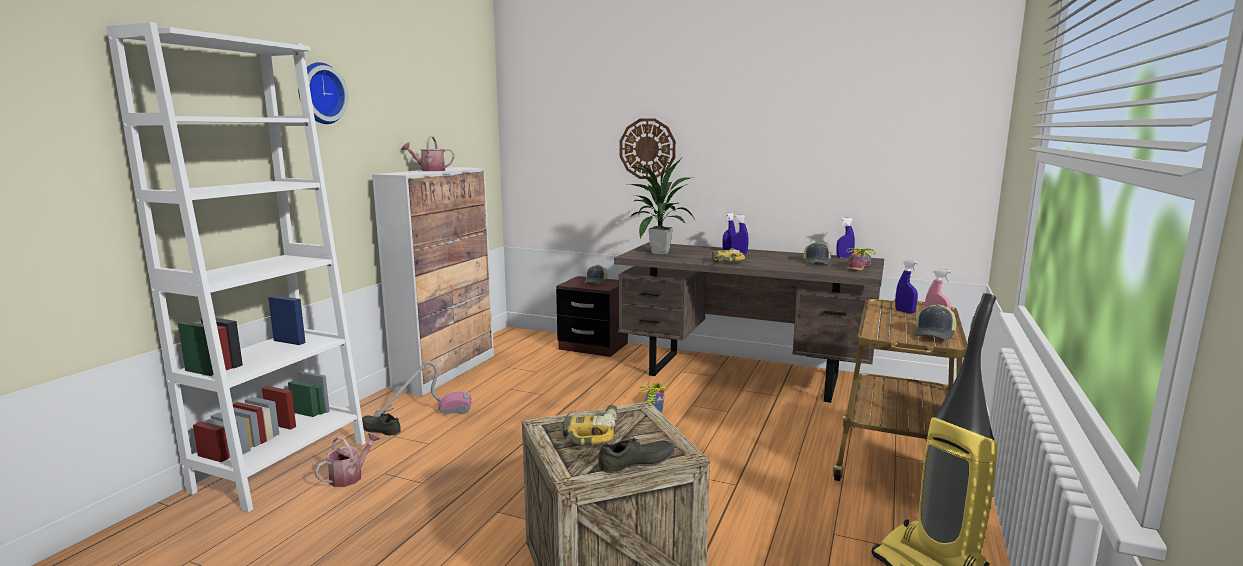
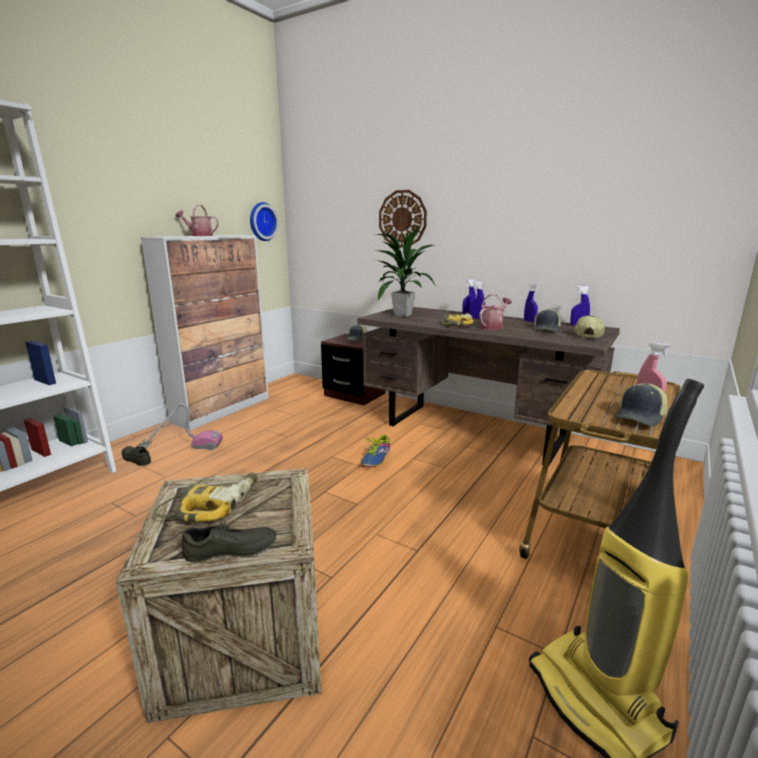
camera: 10 degrees right, 5 degrees up
(319, 93) = (79, 160): wall clock -> wall clock (261, 221)
(350, 476) = (82, 503): watering can -> watering can (493, 326)
(858, 266) = (587, 335): shoe -> cap
(904, 312) = (618, 386): blue spray bottle -> blue spray bottle (529, 321)

